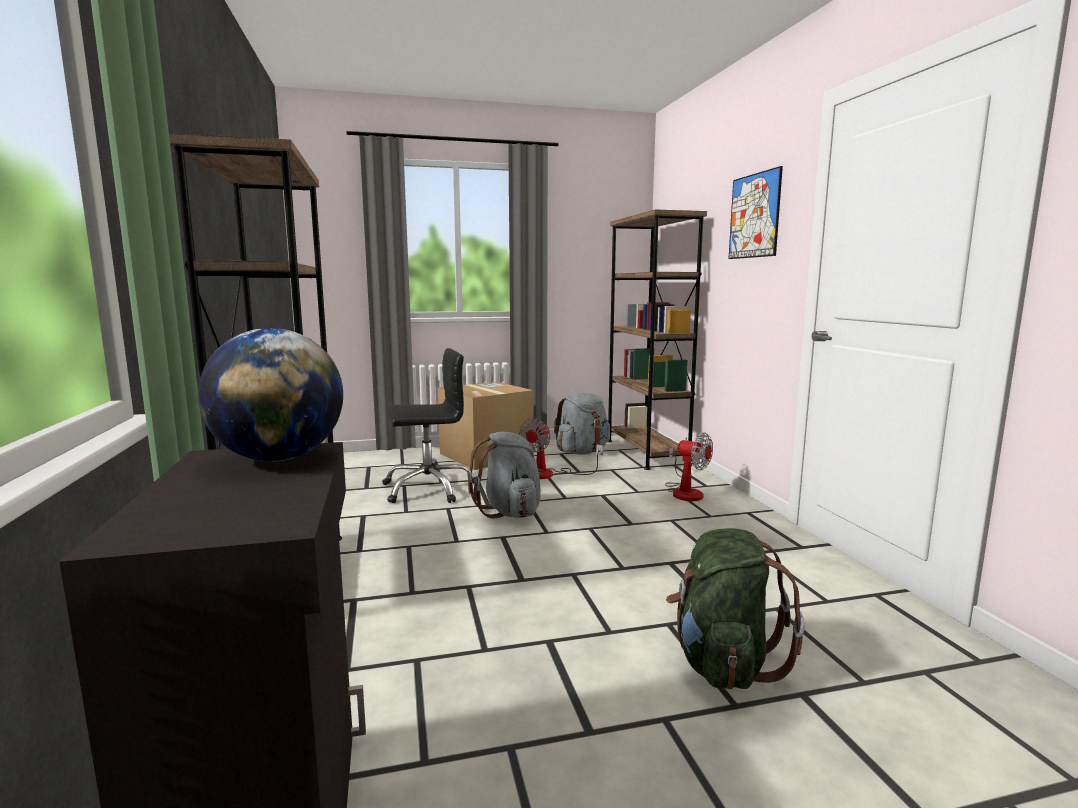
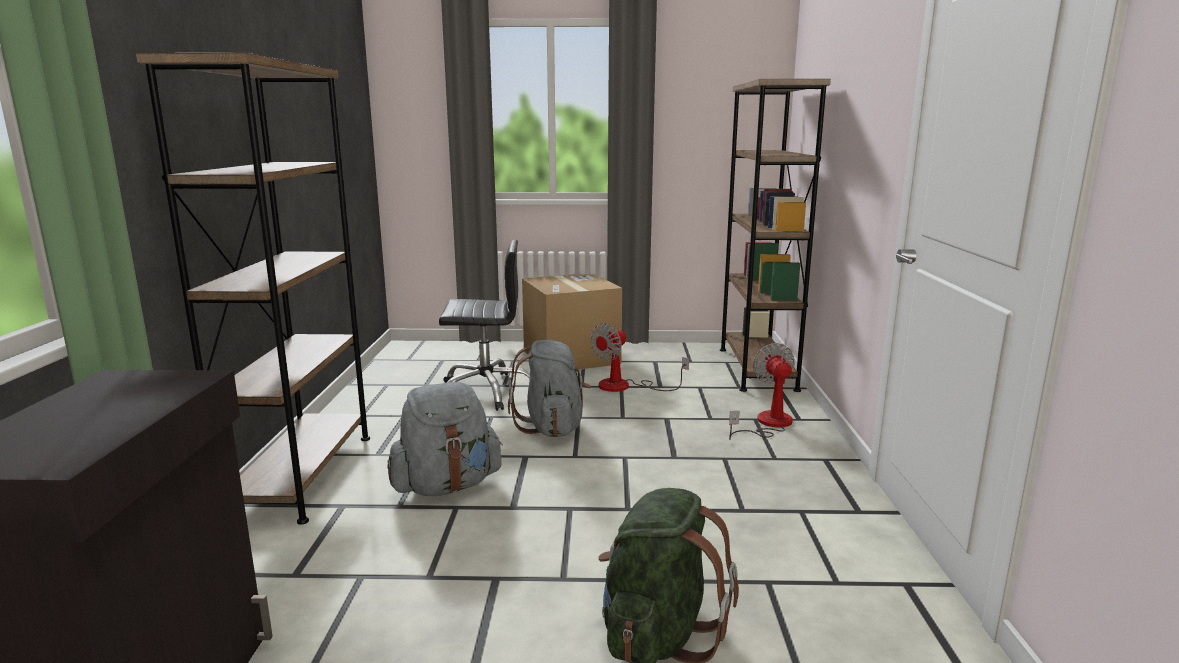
camera: 15 degrees right, 5 degrees up
(279, 458) = (155, 386): globe -> none
(582, 452) = (681, 361): grey backpack -> grey backpack (447, 486)
(685, 491) = (767, 424): fan -> fan turned 150 degrees counterclockwise
(754, 216) = (869, 91): picture -> none

